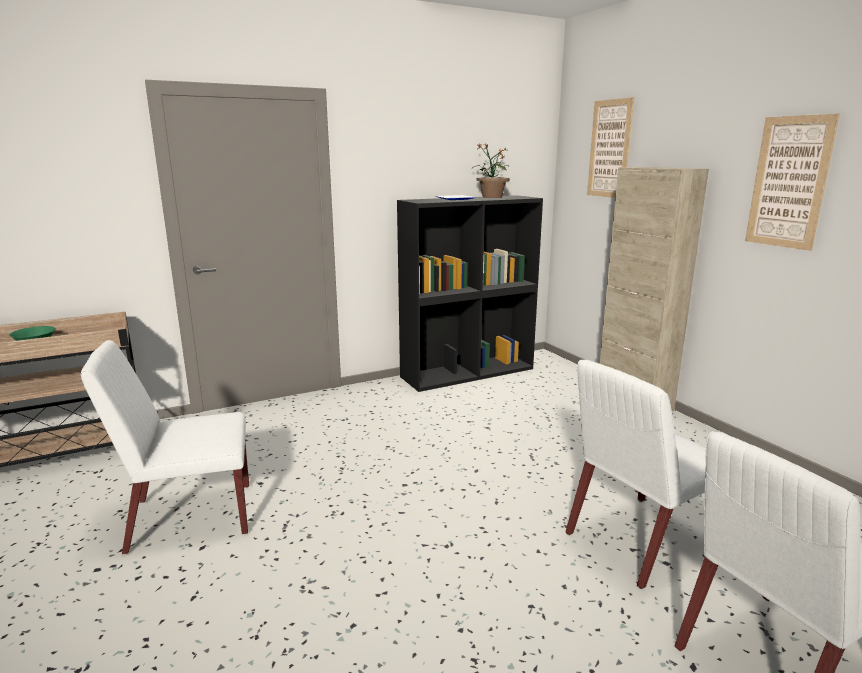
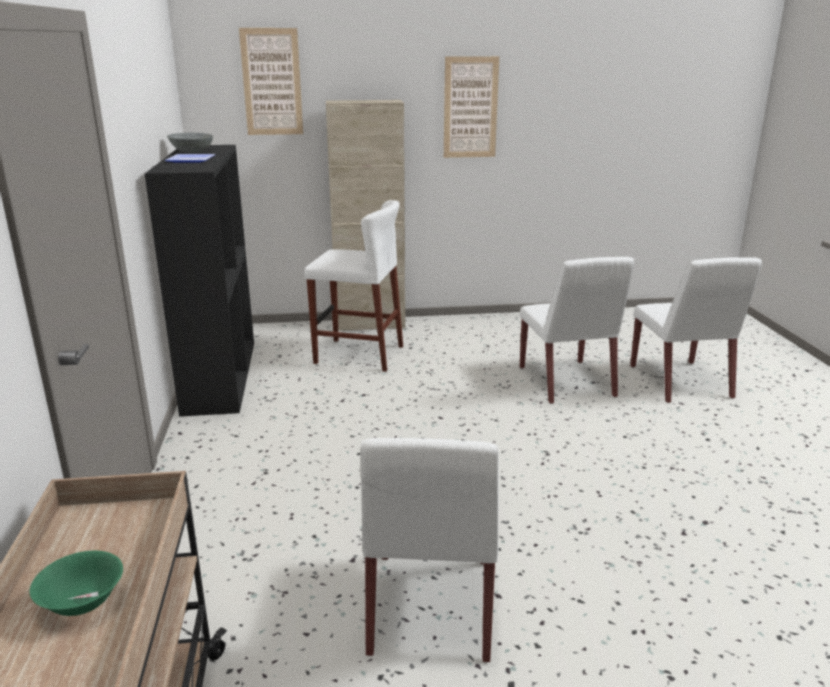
camera: 70 degrees left, 5 degrees up
(491, 197) = (191, 151): potted plant -> grey bowl
(561, 409) = (359, 355): none -> white stool

